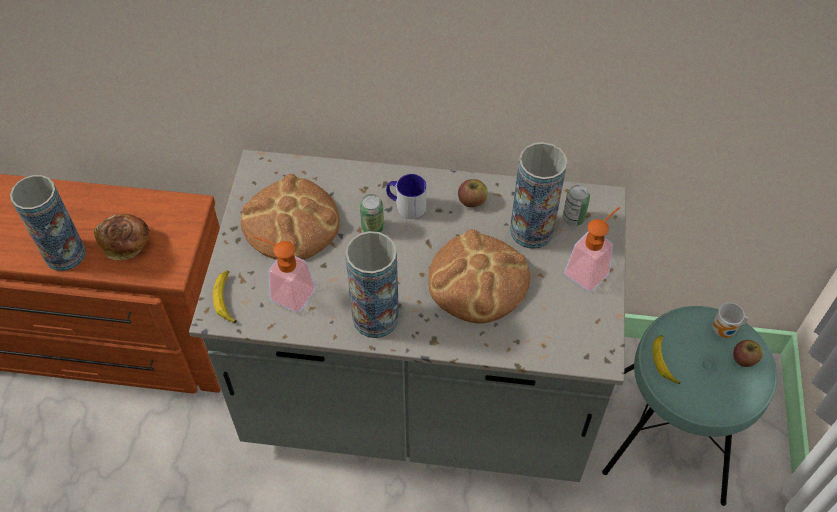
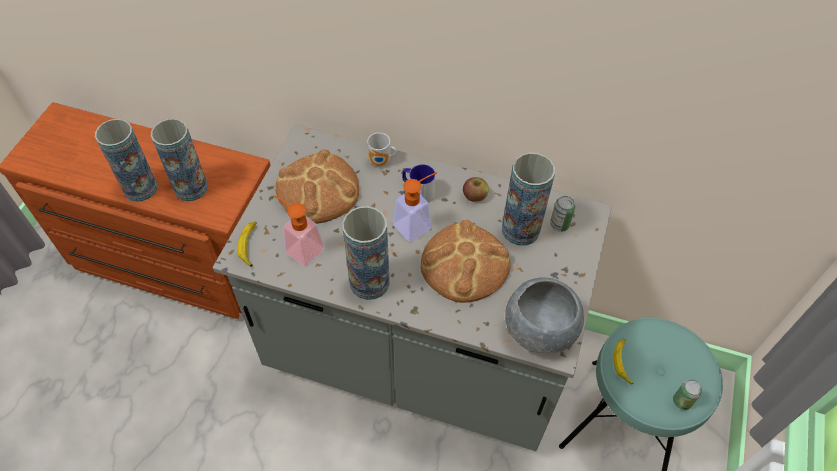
camera: 10 degrees right, 0 degrees up
(127, 244) = (191, 188): bread -> vase
(372, 227) = (385, 205): can -> can (681, 401)
(577, 338) = (540, 330): none -> grey bowl
(591, 269) = (565, 271): soap dispenser -> soap dispenser (417, 224)
(725, 331) = (682, 345): mug -> mug (381, 162)
(744, 359) = (695, 372): apple -> none

